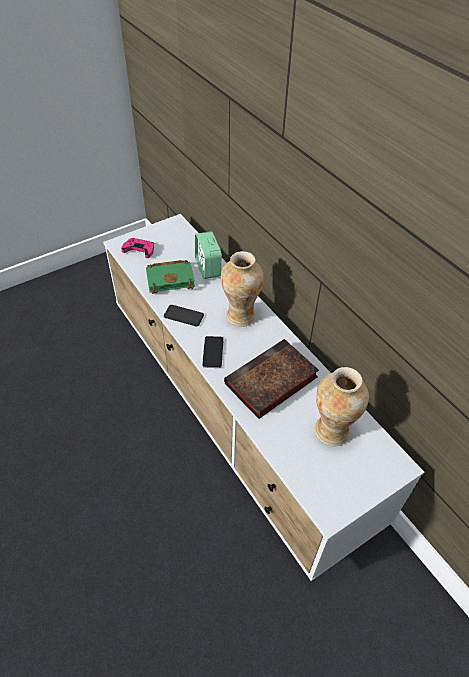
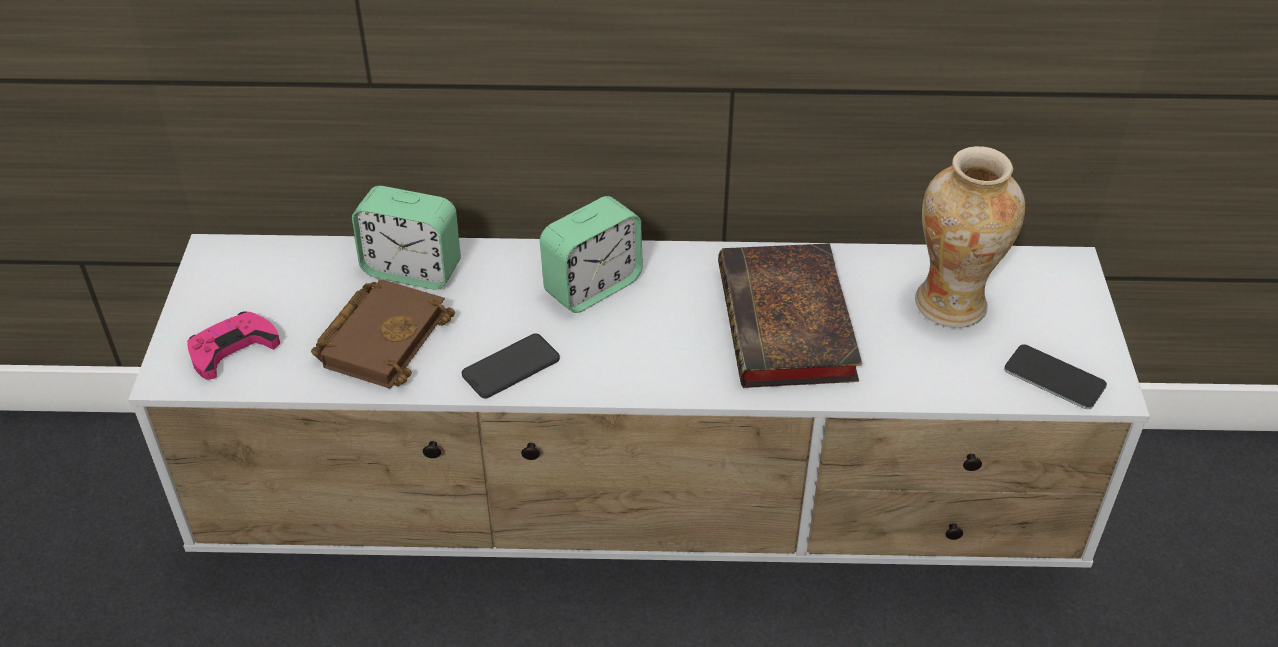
camera: 55 degrees left, 5 degrees down
(171, 278) = (382, 337): green book -> brown book
(213, 352) = (649, 368): phone -> phone (1054, 377)
(241, 316) = (592, 286): vase -> alarm clock

